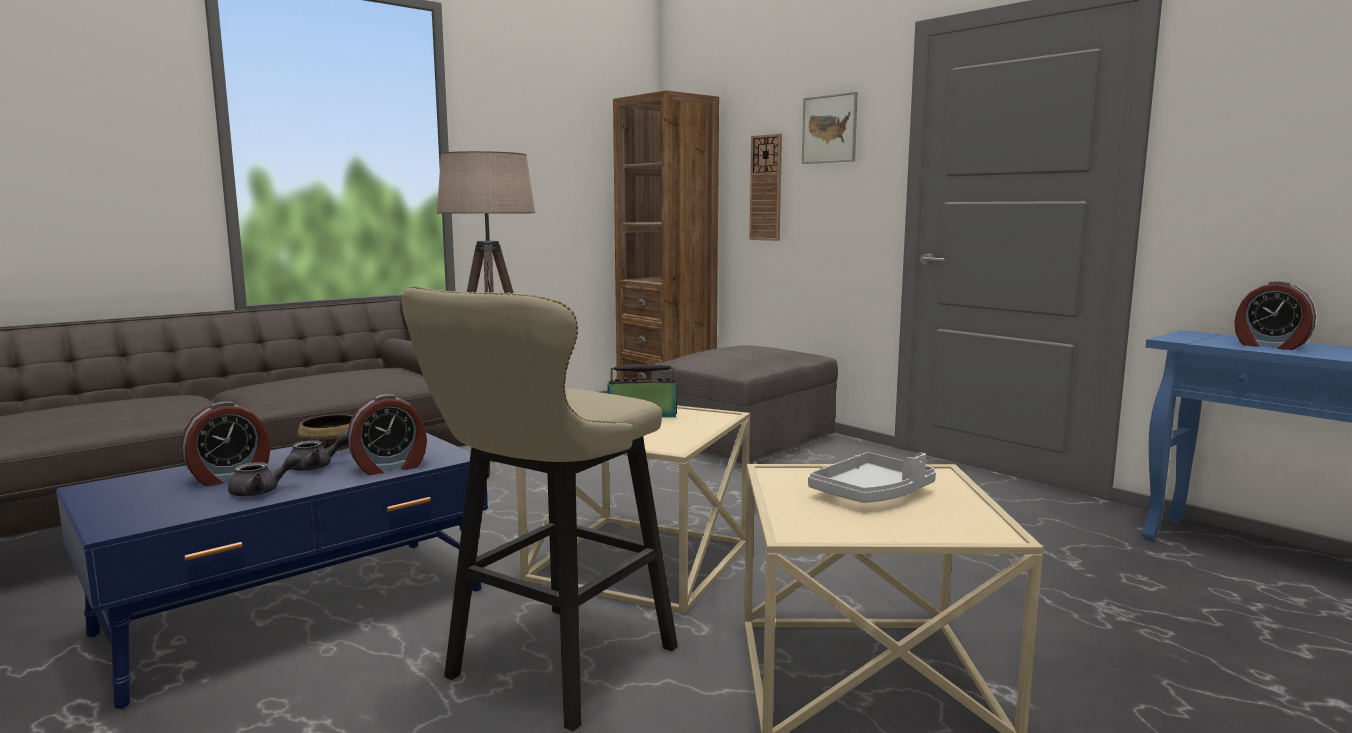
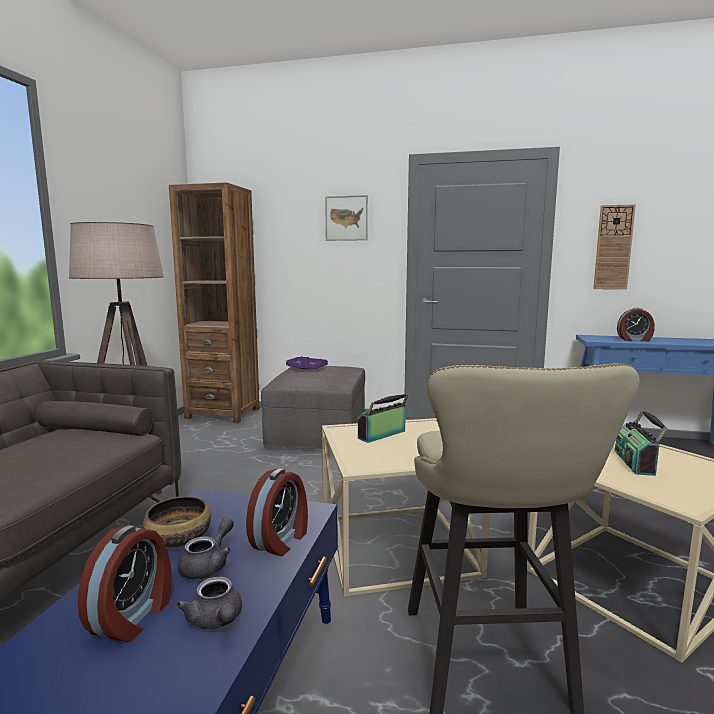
camera: 35 degrees left, 0 degrees up
(262, 491) = (216, 621): grey teapot -> grey teapot turned 120 degrees clockwise
(737, 348) = (306, 369): none -> purple tray
(766, 188) = (295, 256): wall clock -> wall clock (613, 247)
(872, 494) = (636, 463): grey tray -> radio

